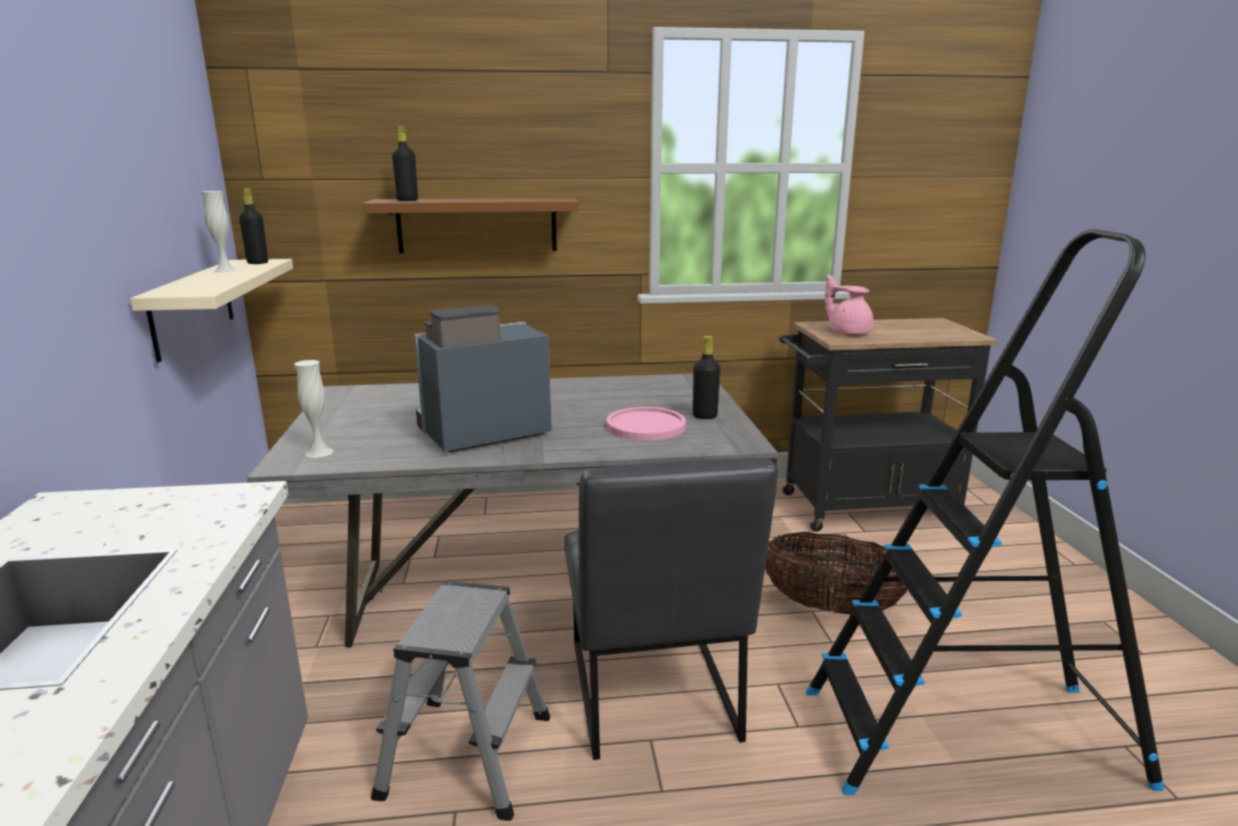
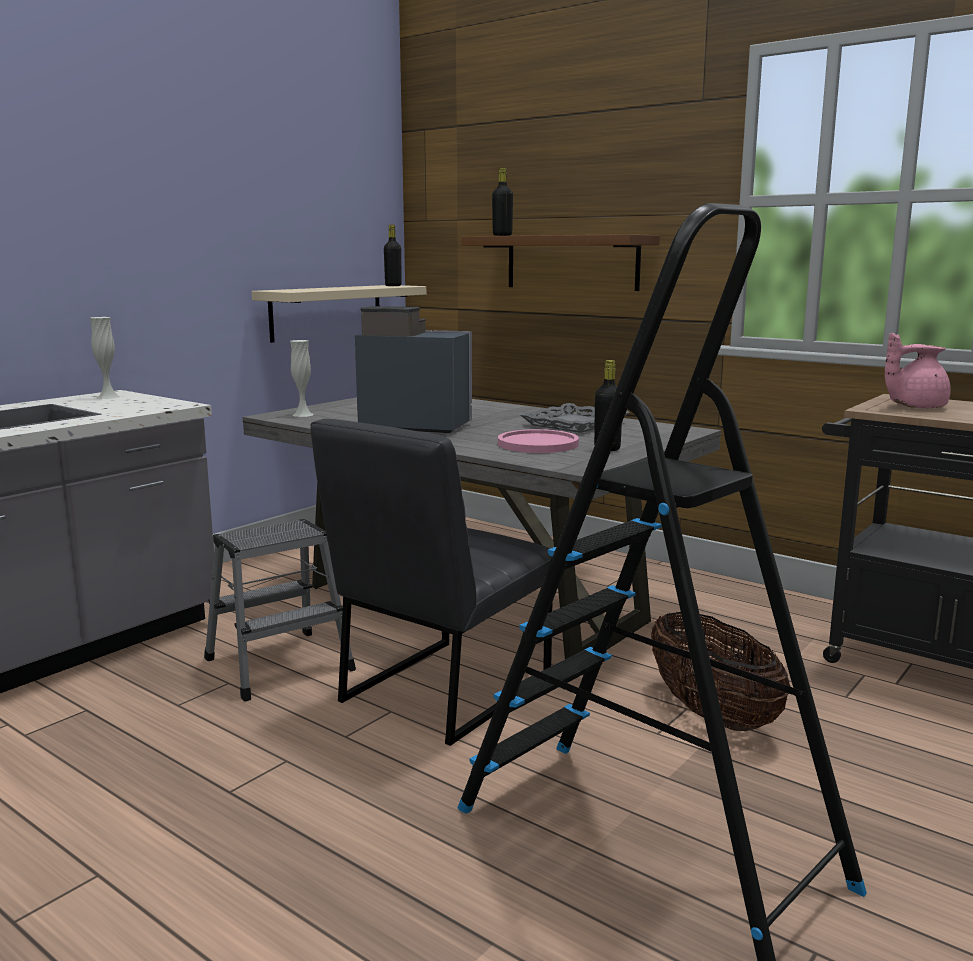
camera: 45 degrees right, 5 degrees down
(225, 271) = (355, 287): white vase -> white vase (108, 397)
(605, 393) = (574, 424): none -> grey tray
(848, 332) = (914, 407): pink teapot -> pink teapot turned 105 degrees counterclockwise

